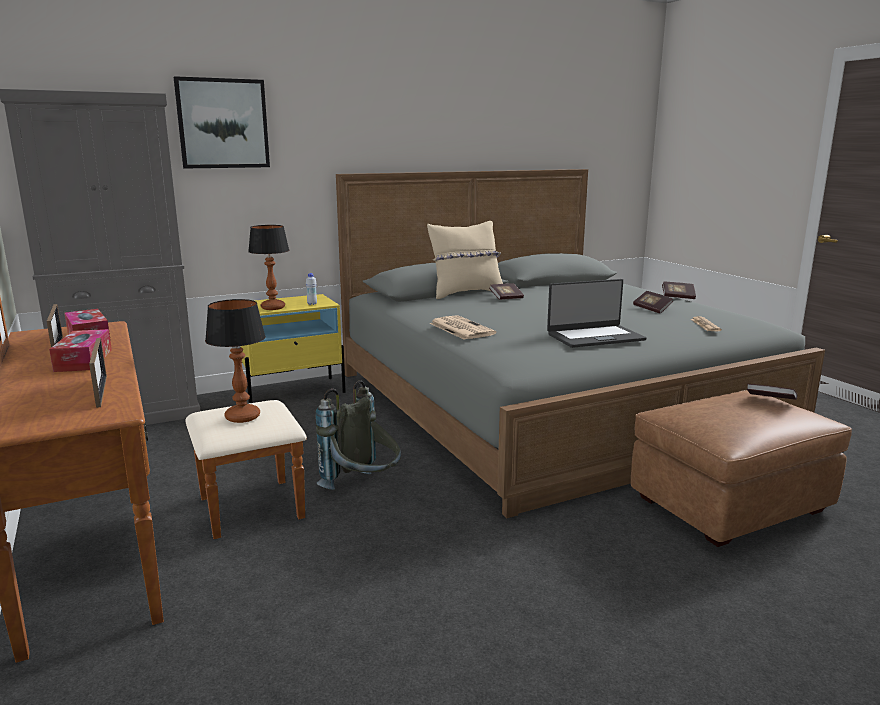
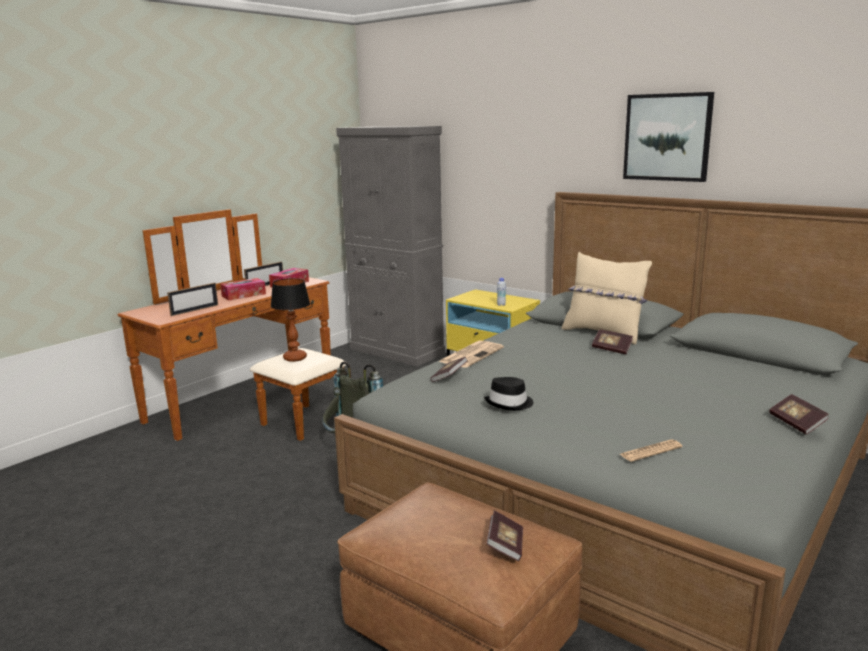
camera: 65 degrees right, 0 degrees up
(223, 124) = (480, 145): picture -> picture (667, 137)
(273, 307) = (474, 300): table lamp -> none
(595, 337) = (510, 403): laptop -> black hat
(652, 309) = (684, 415): book -> book (449, 377)

